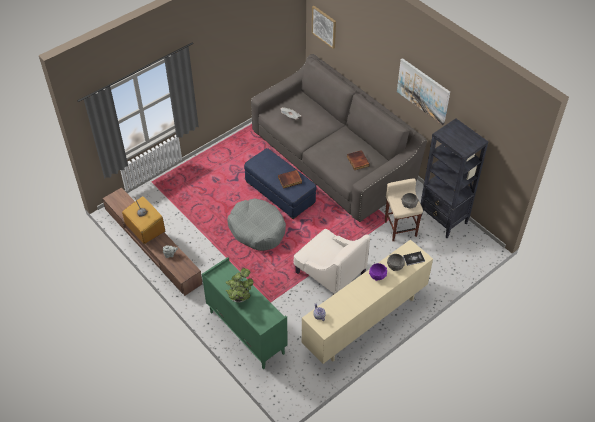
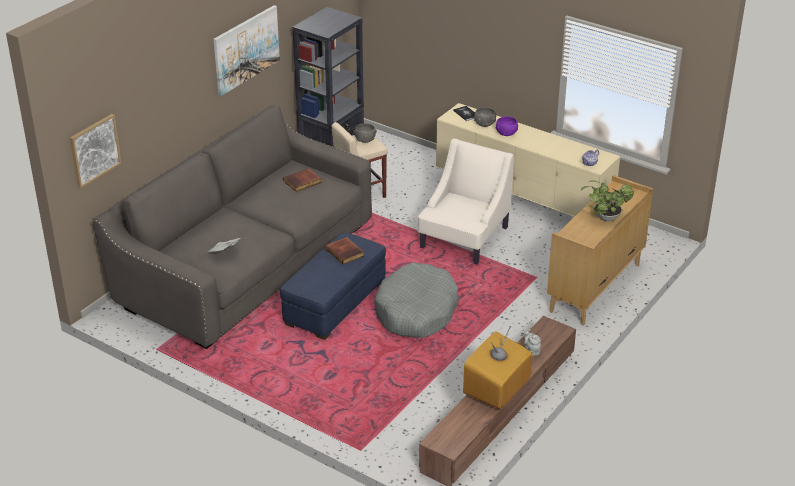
camera: 105 degrees left, 15 degrees down
(246, 332) = (595, 288): green dresser -> brown dresser

